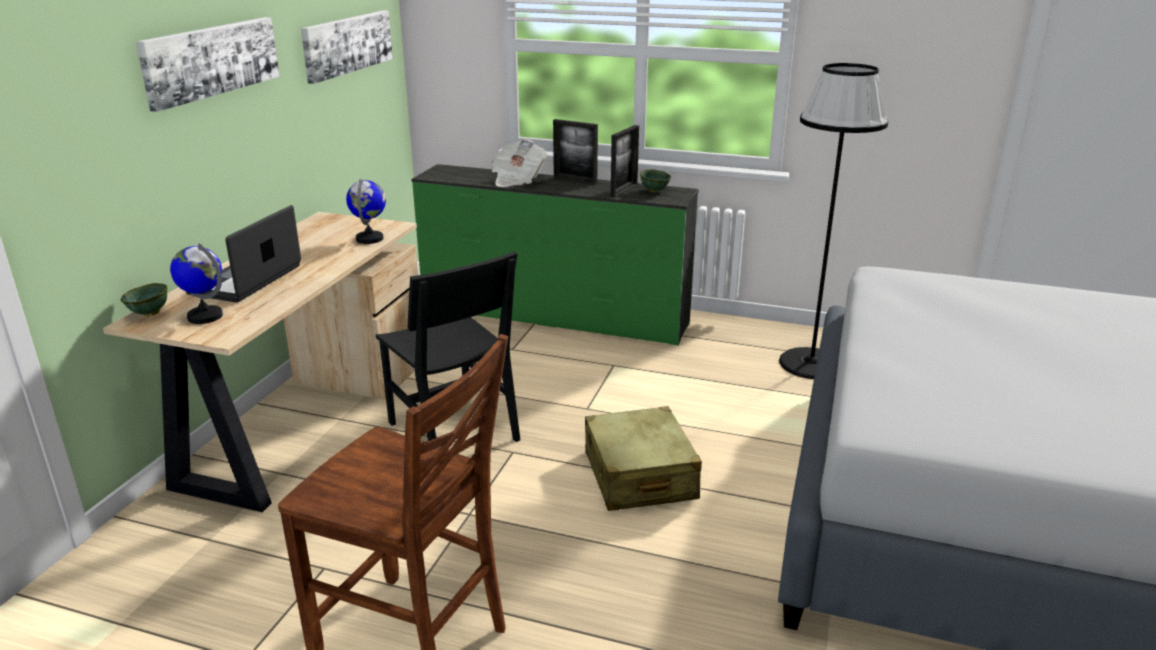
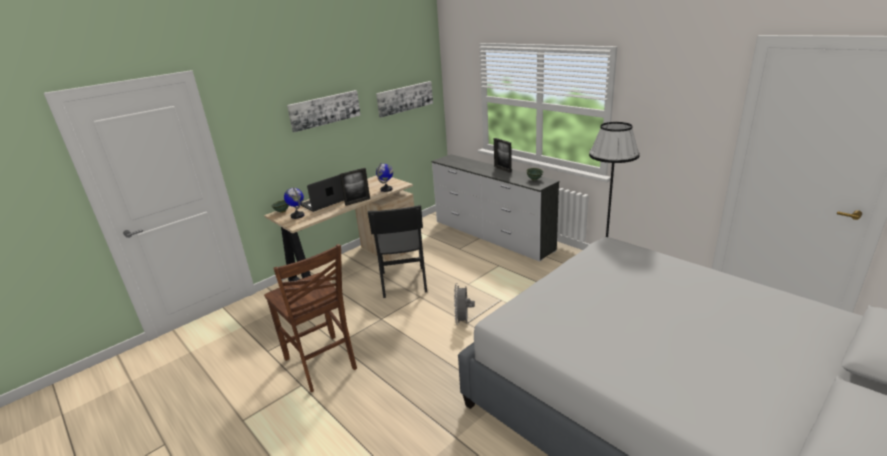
camera: 30 degrees right, 0 degrees up
(517, 179) = (476, 166): newspaper -> none
(554, 316) = (492, 235): green dresser -> white dresser
(624, 190) = (519, 177): picture frame -> picture frame (357, 202)
(639, 476) = (463, 321): beige suitcase -> grey fan

